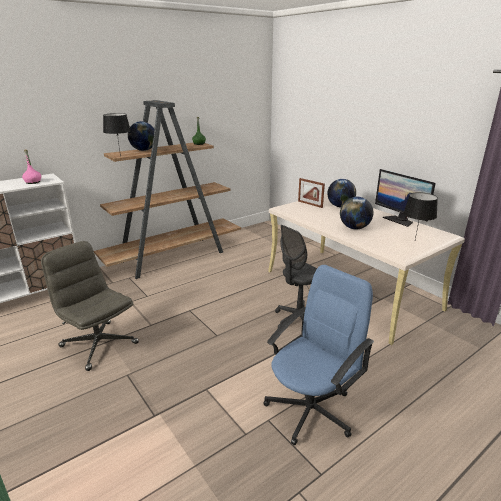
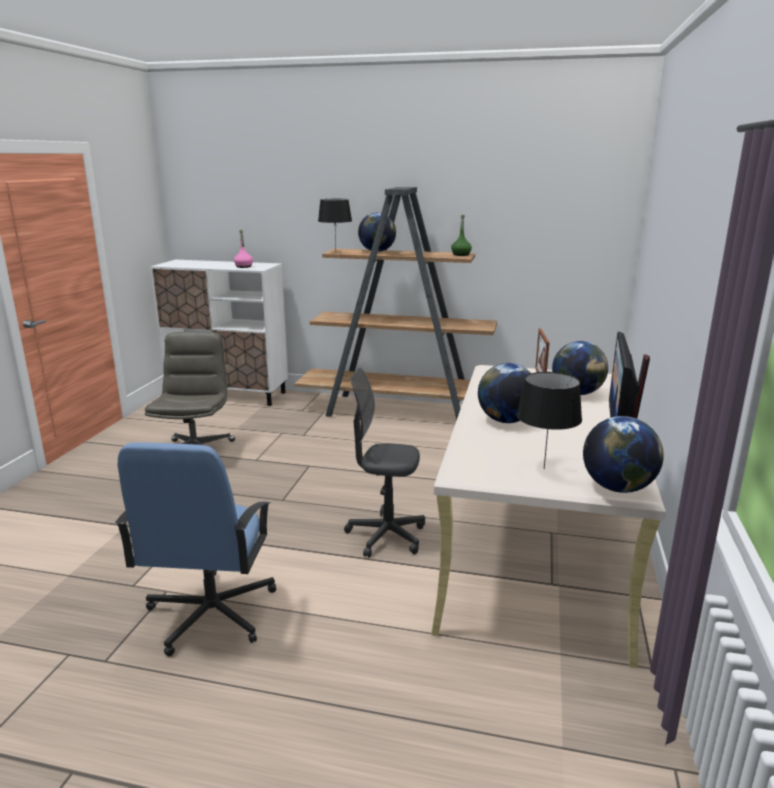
camera: 50 degrees right, 5 degrees down
(311, 409) = (210, 614): blue office chair -> blue office chair turned 90 degrees clockwise
(444, 236) = (617, 488): none -> globe

